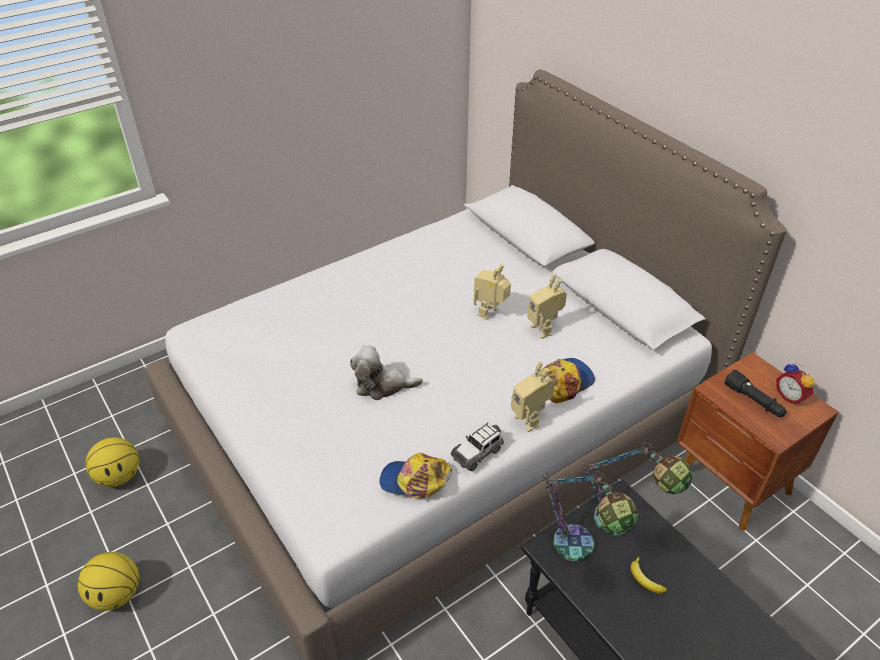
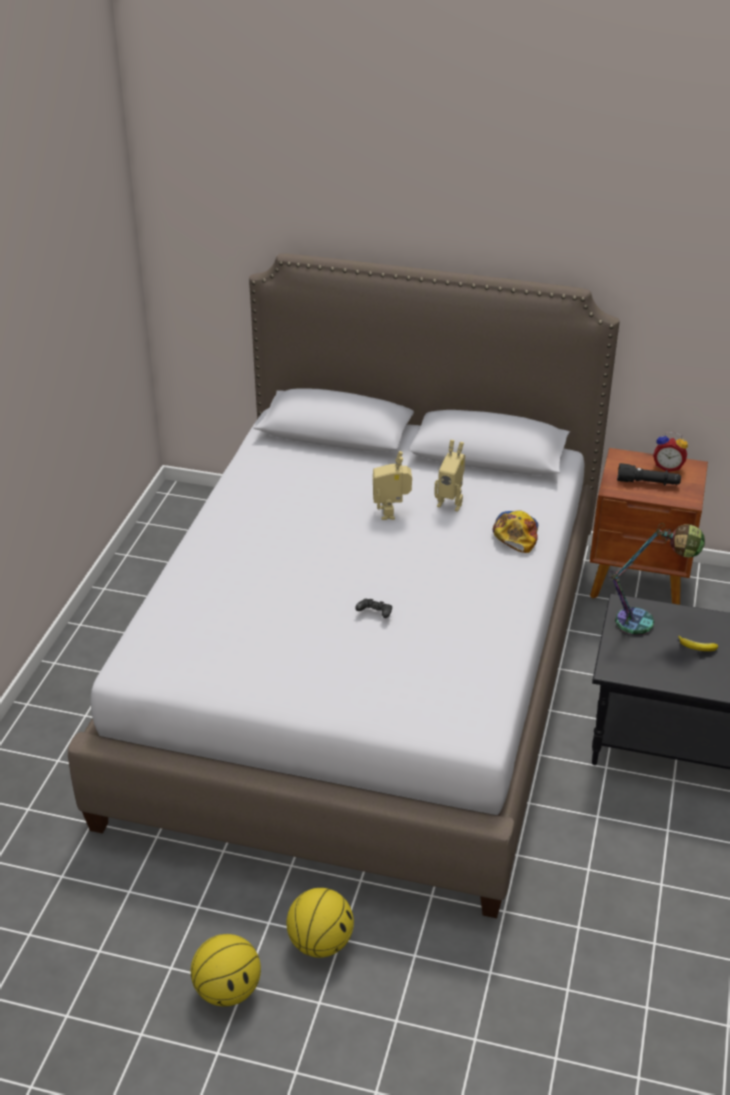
camera: 40 degrees left, 5 degrees down
(120, 477) = (88, 904): basketball -> basketball (321, 942)
(382, 385) = (375, 614): plush toy -> black game controller
(414, 481) = (494, 664): cap -> none
(477, 453) = (515, 618): toy car -> none
(530, 419) = (524, 574): toy robot -> none
(580, 554) = (639, 659): table lamp -> none

